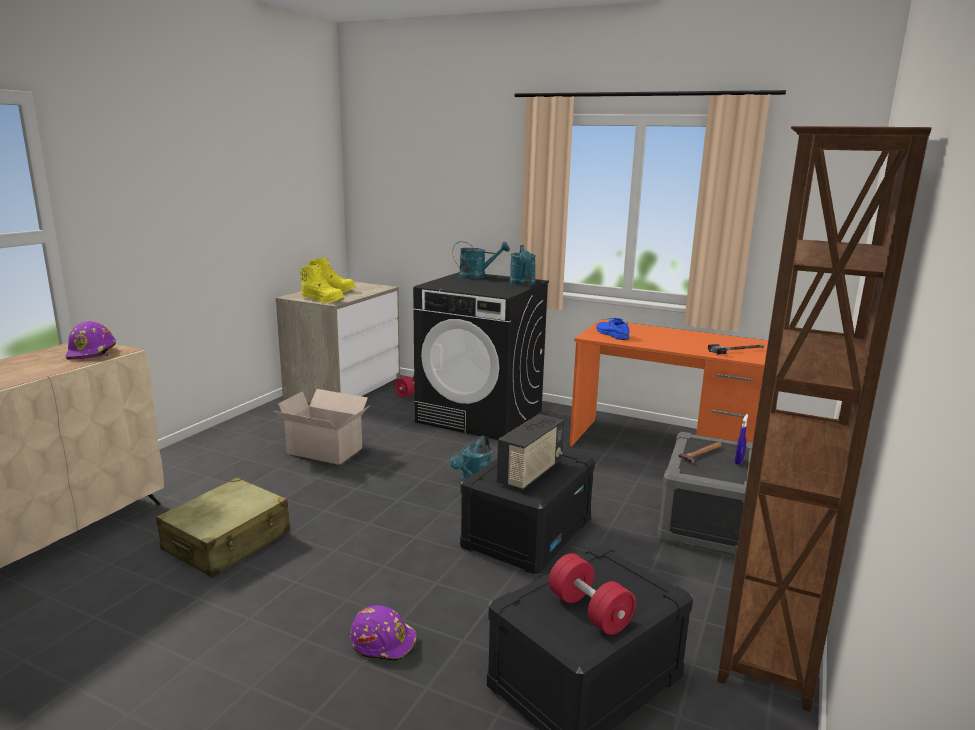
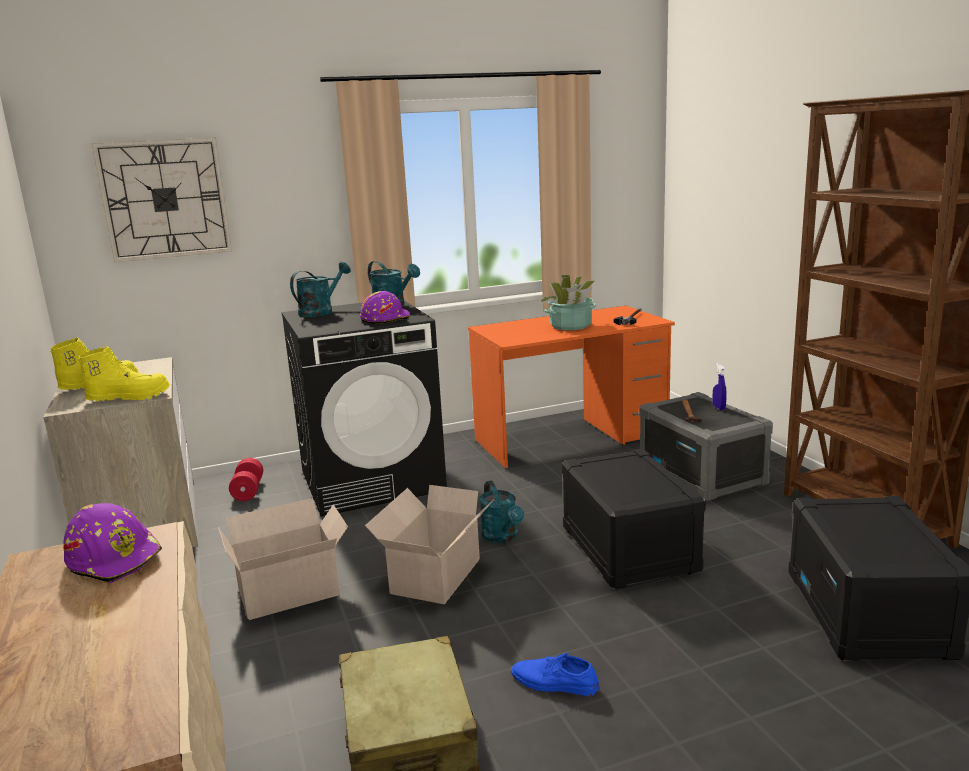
camera: 45 degrees left, 0 degrees up
(383, 641) = (727, 692): purple hard hat -> purple hard hat (385, 319)
(393, 482) = (434, 577): none -> cardboard box
(412, 177) = (165, 199): none -> wall clock
(531, 473) = (639, 480): radio -> none
(589, 611) = (896, 539): red dumbbell -> none
(611, 334) = (517, 335): blue shoe -> blue shoe (554, 683)
(669, 340) = (570, 326): none -> potted plant

